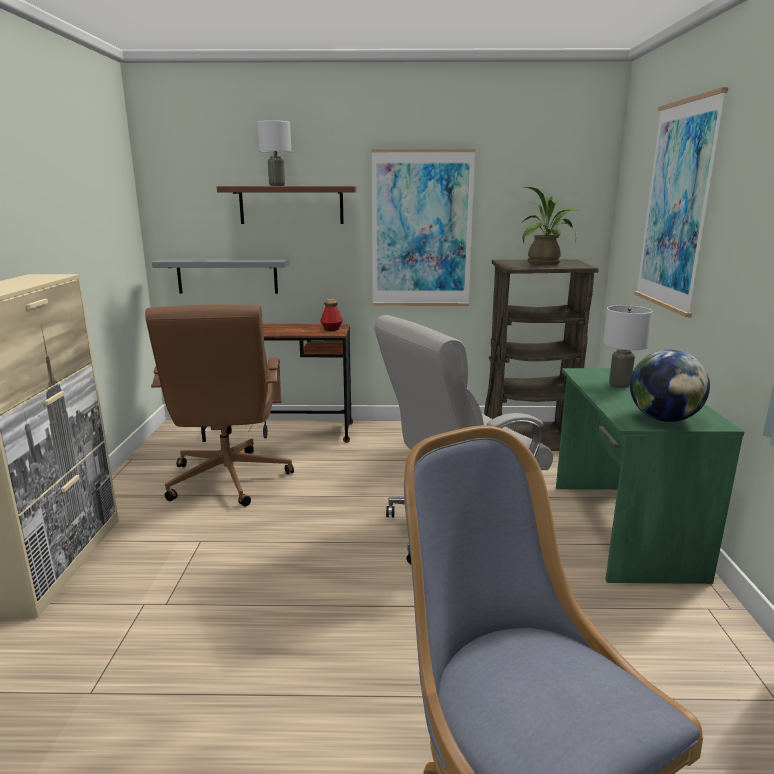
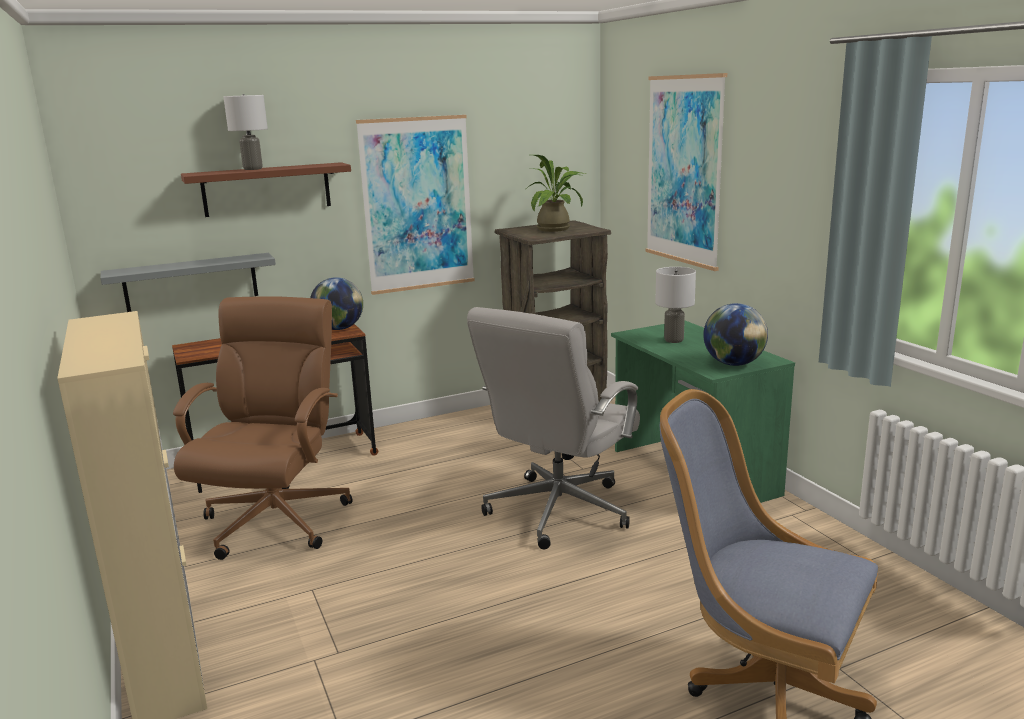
camera: 25 degrees left, 0 degrees up
(228, 477) = (275, 522): brown office chair -> brown office chair turned 135 degrees counterclockwise
(331, 329) = (339, 329): bottle -> globe

